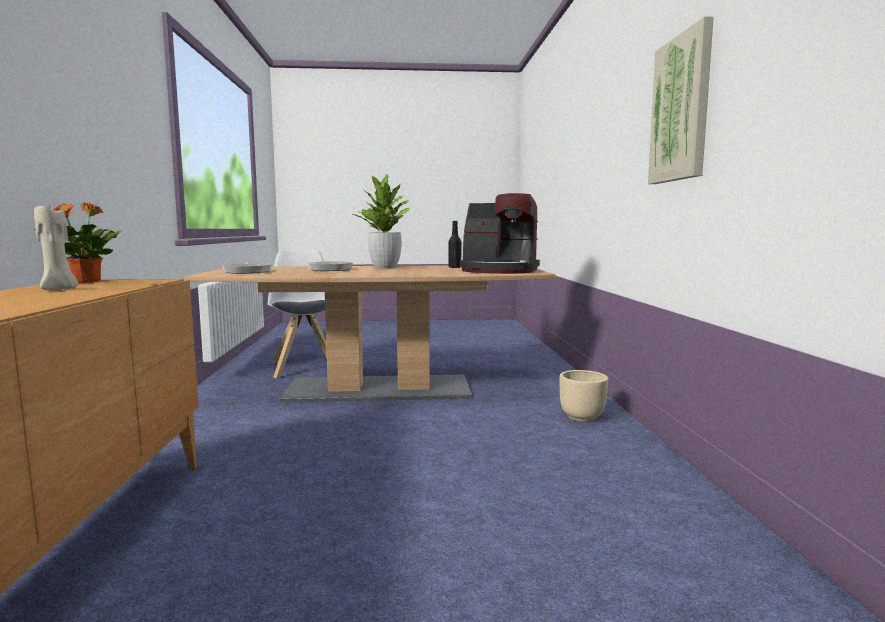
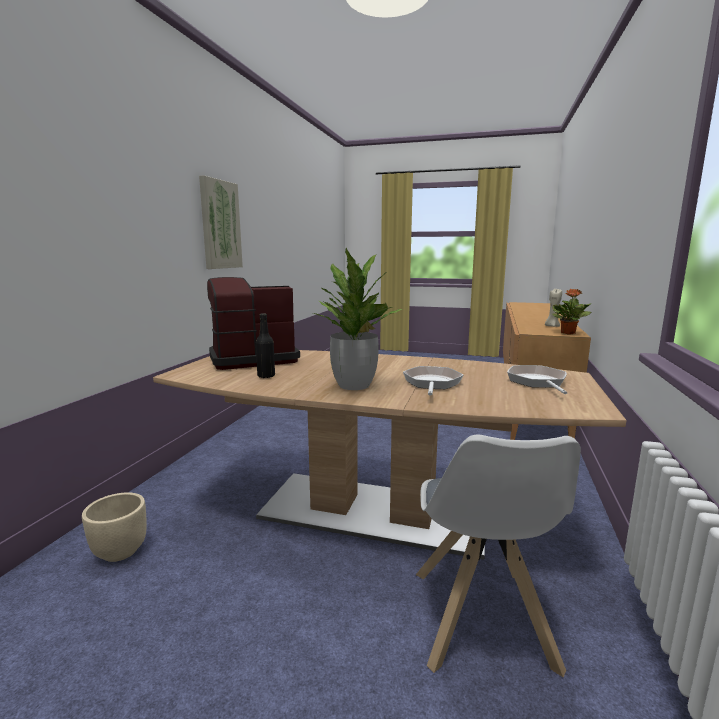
camera: 160 degrees left, 5 degrees up
(499, 271) = (251, 359): coffee machine -> coffee machine turned 60 degrees counterclockwise
(582, 417) = (244, 442): beige planter -> beige planter (119, 551)

